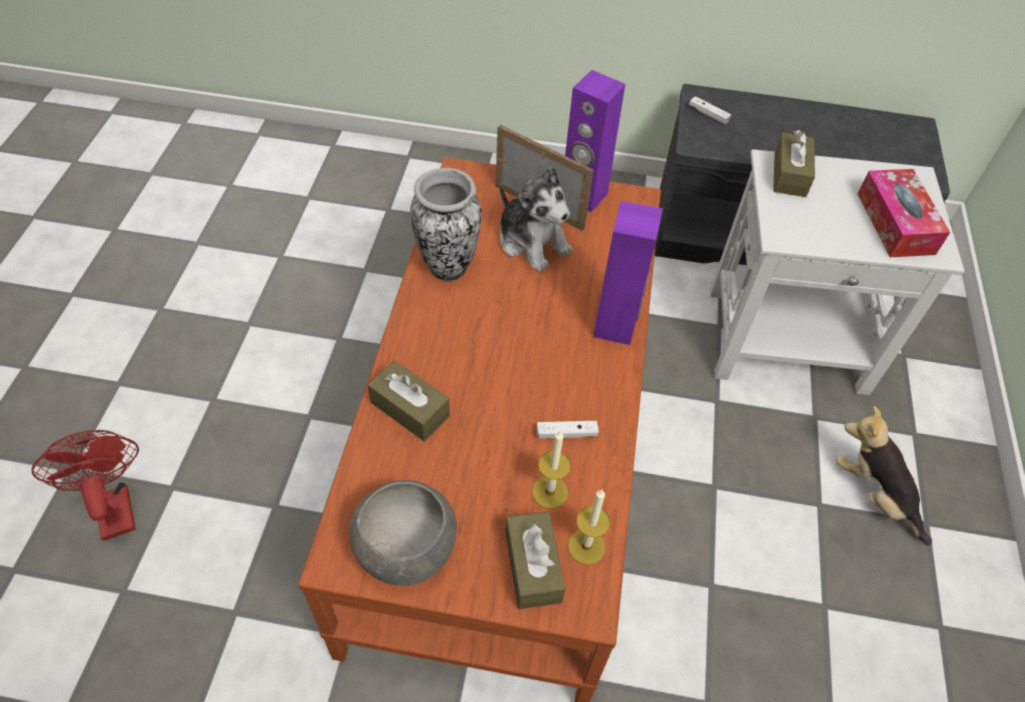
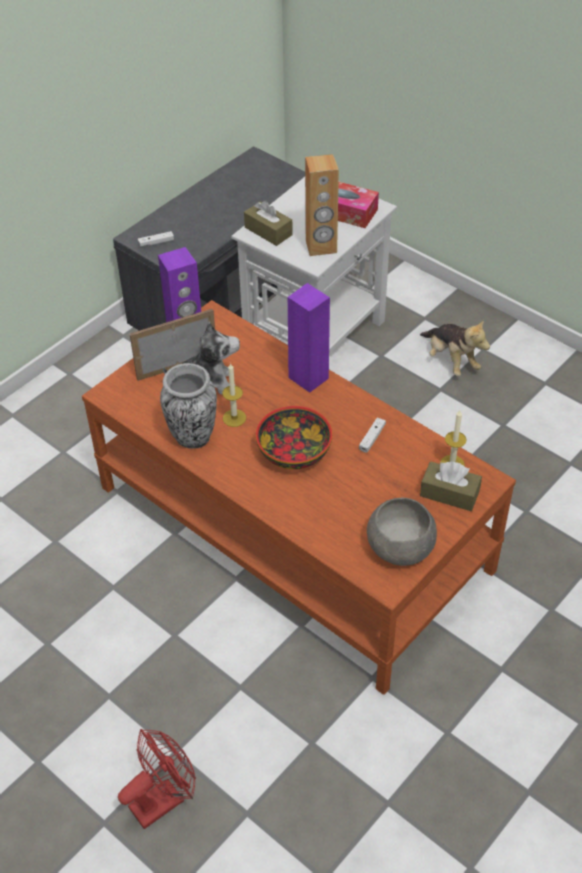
camera: 55 degrees left, 5 degrees down
(113, 505) = (163, 799): red fan -> red fan turned 135 degrees clockwise
(410, 409) = (300, 506): brown tissue box -> none
(489, 364) = (293, 451): none -> bowl
(550, 492) = (407, 464): candle -> candle (234, 418)
(813, 231) = (321, 247): none -> brown speaker
(874, 494) = (451, 360): plush toy -> plush toy turned 120 degrees counterclockwise

